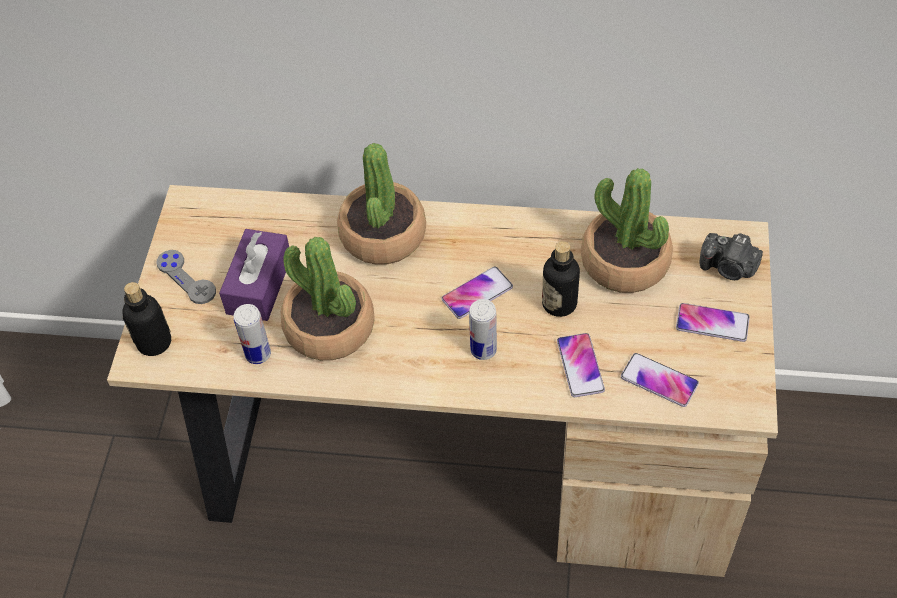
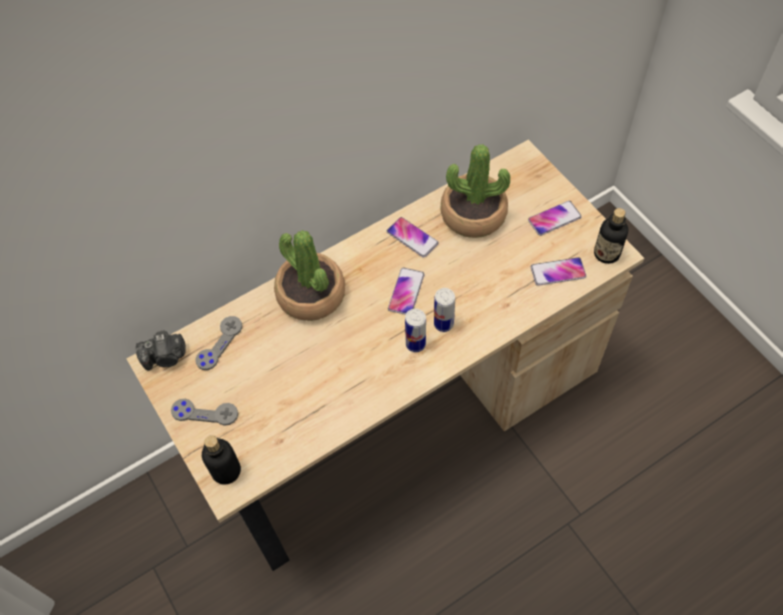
camera: 40 degrees left, 5 degrees up
(258, 225) = (219, 343): none -> grey game controller
(258, 354) = (306, 427): can -> can (415, 344)
(259, 285) = (261, 382): purple tissue box -> none
(329, 327) = (335, 377): potted plant -> none
(559, 303) = (460, 265): bottle -> bottle (606, 253)
(580, 365) = (507, 294): phone -> phone (412, 237)
(728, 268) = (533, 180): camera -> camera (165, 357)

